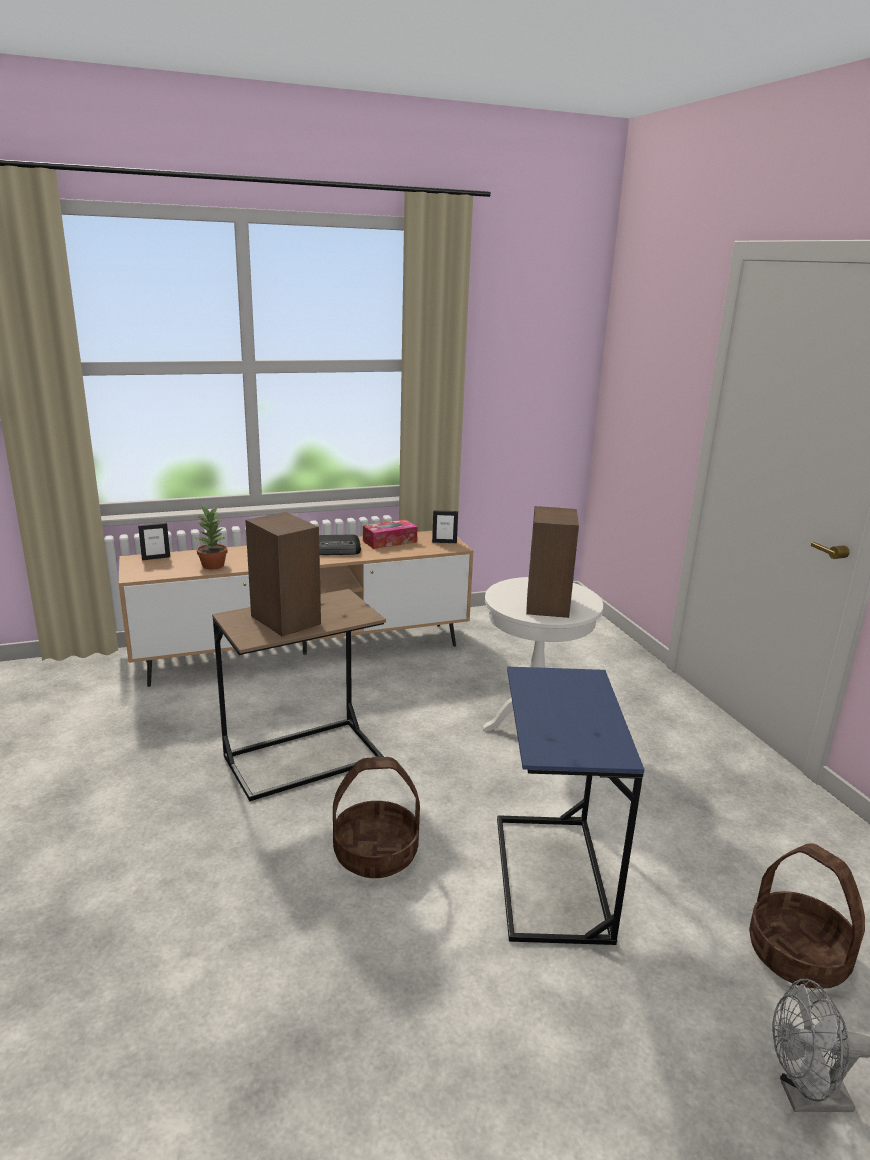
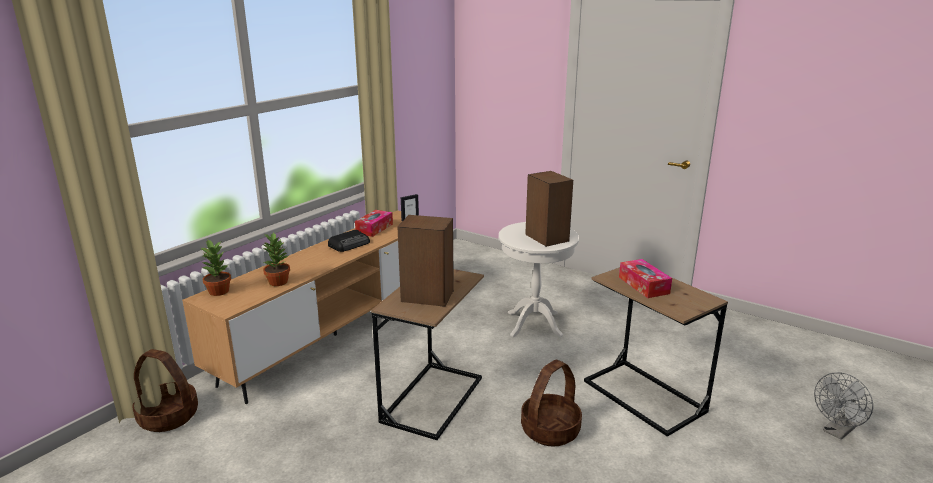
camera: 35 degrees left, 0 degrees up
(156, 558) = (219, 291): picture frame -> potted plant
(551, 876) = (644, 396): blue side table -> brown side table
(556, 701) = (643, 285): none -> tissue box
(796, 955) = (770, 378): basket -> basket (168, 417)

